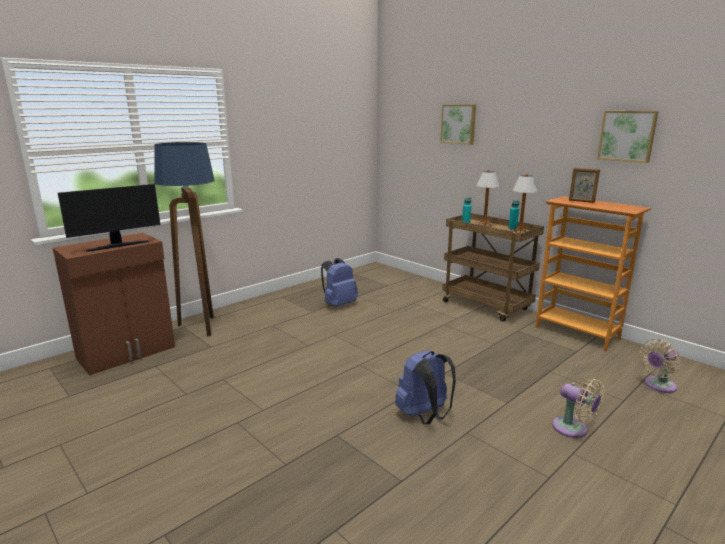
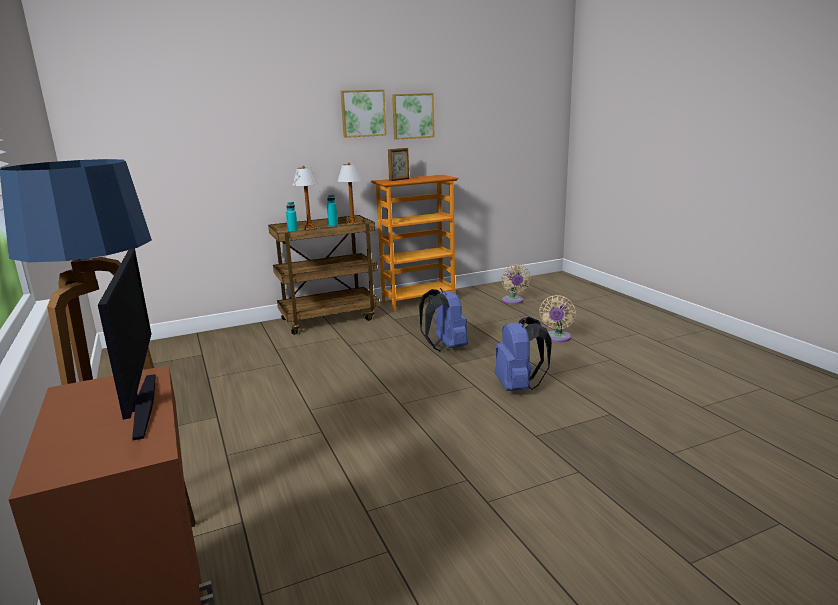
camera: 70 degrees left, 0 degrees up
(338, 304) = (217, 394): blue backpack -> blue backpack (445, 347)
(459, 124) = (223, 117): picture -> picture (363, 113)
(573, 429) = (557, 338): beige fan -> beige fan turned 135 degrees clockwise

